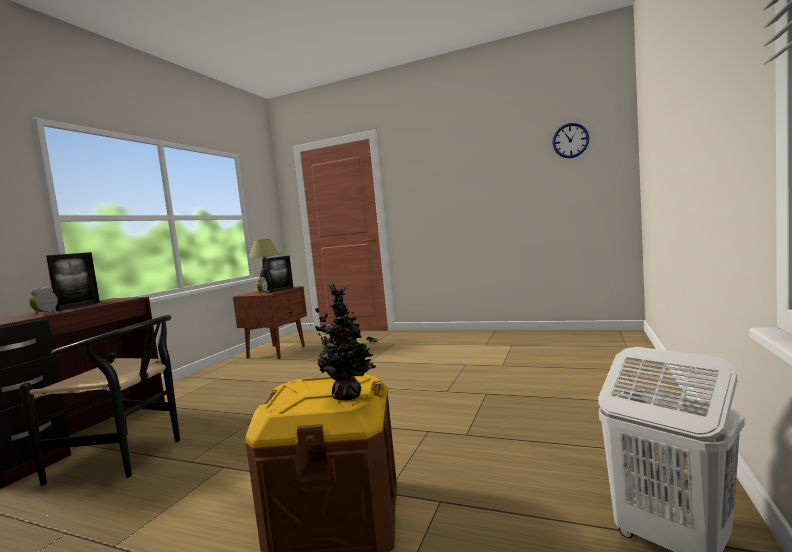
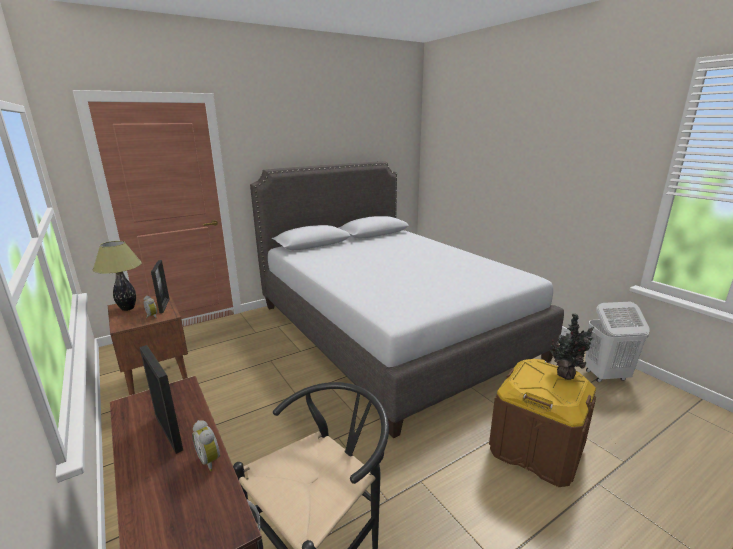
camera: 55 degrees left, 15 degrees up
(468, 370) = (390, 330): none -> grey bed
(570, 140) = (386, 137): wall clock -> none

